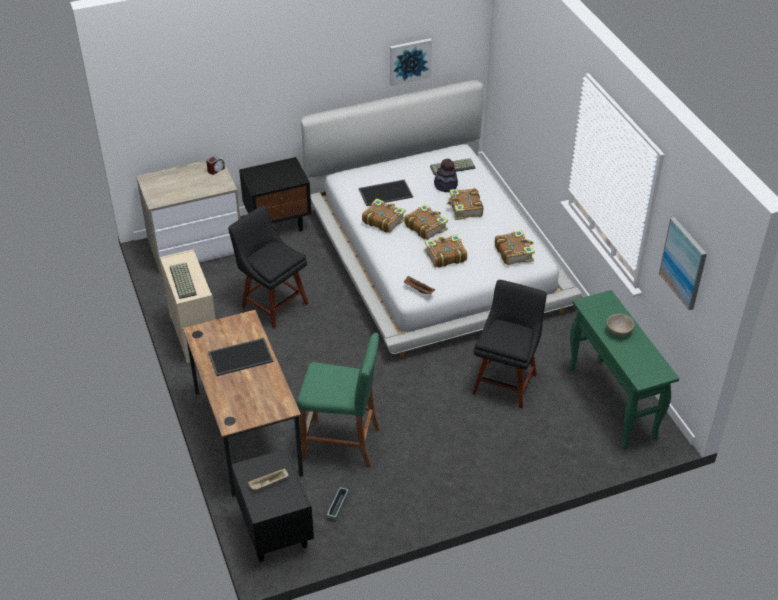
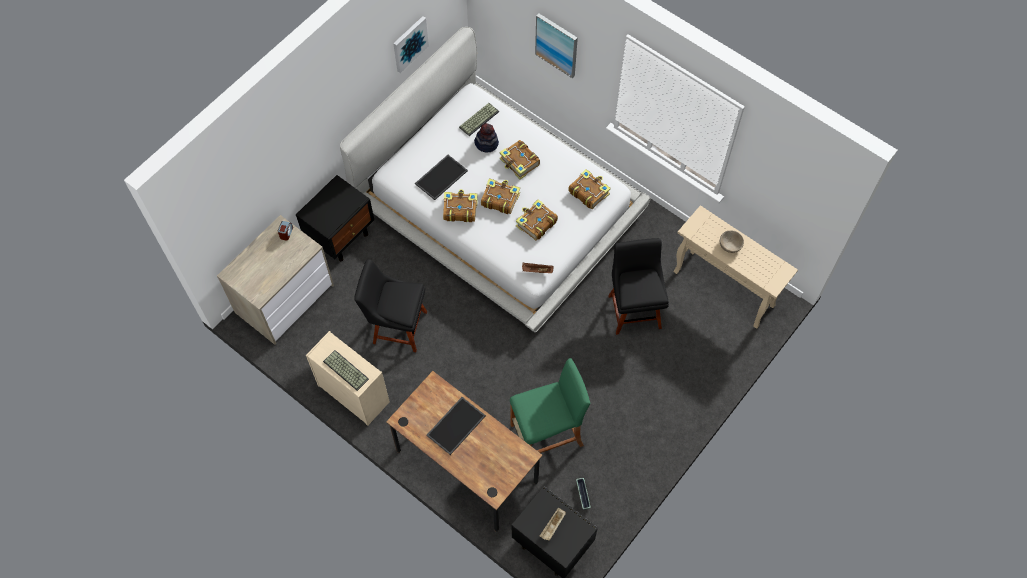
camera: 30 degrees left, 20 degrees up
(612, 404) = (724, 289): green console table -> beige console table
(684, 263) = (780, 184): picture -> picture (557, 45)

